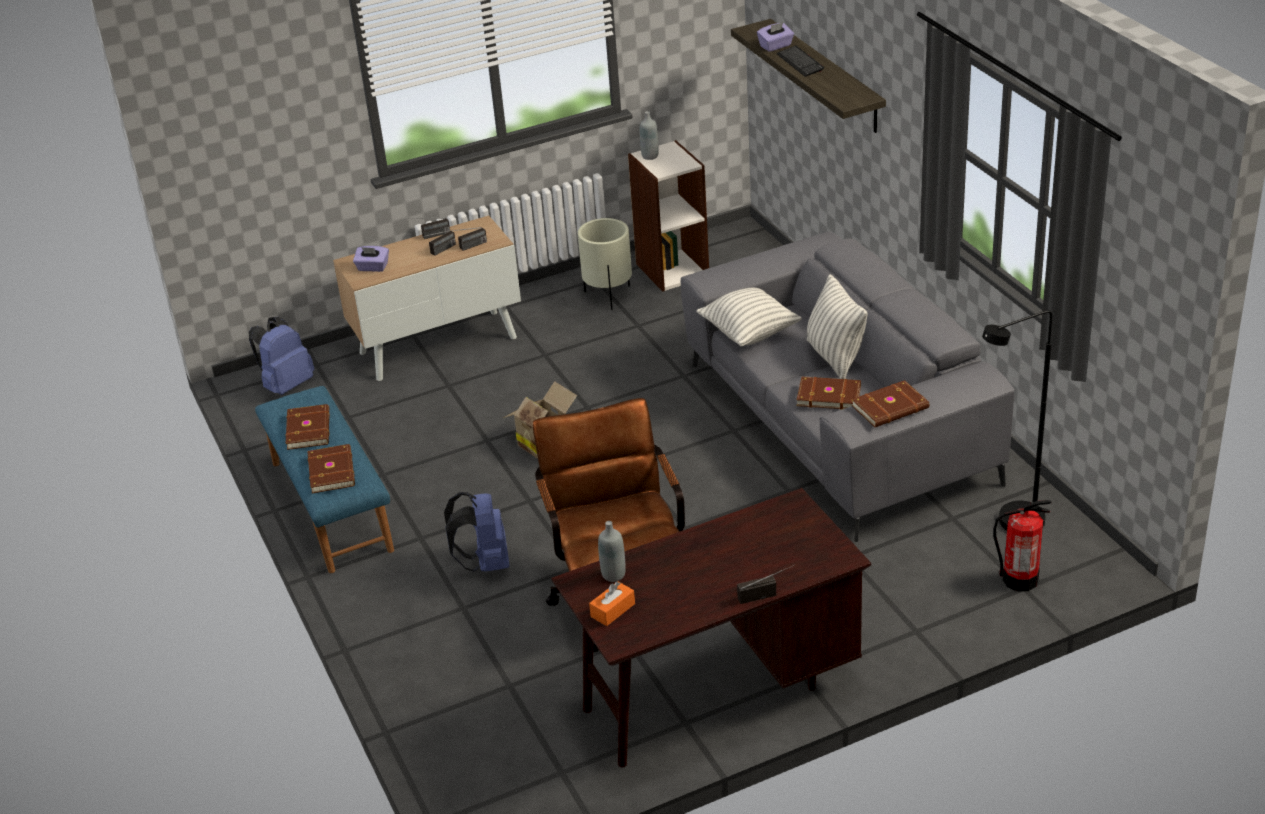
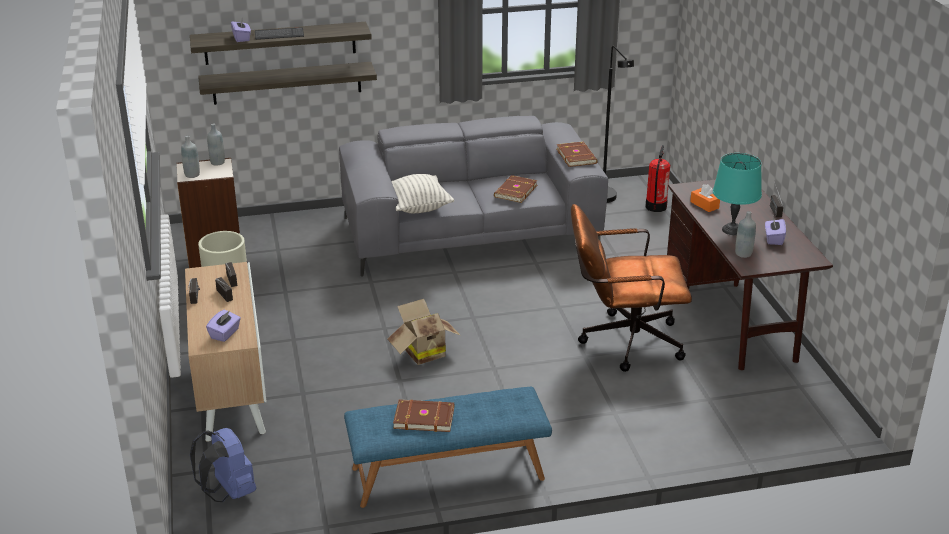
camera: 80 degrees left, 5 degrees down
(333, 471) = (496, 407): brown book -> none
(485, 563) = (563, 396): blue backpack -> none
(612, 610) = (780, 258): orange tissue box -> orange tissue box (704, 205)
(667, 600) = (773, 239): none -> purple tissue box
(680, 560) = (733, 230): none -> turquoise table lamp
(686, 161) = (217, 162): none -> grey bottle
(828, 127) = (287, 83): none -> shelf
(835, 357) = (468, 184): pillow -> none

